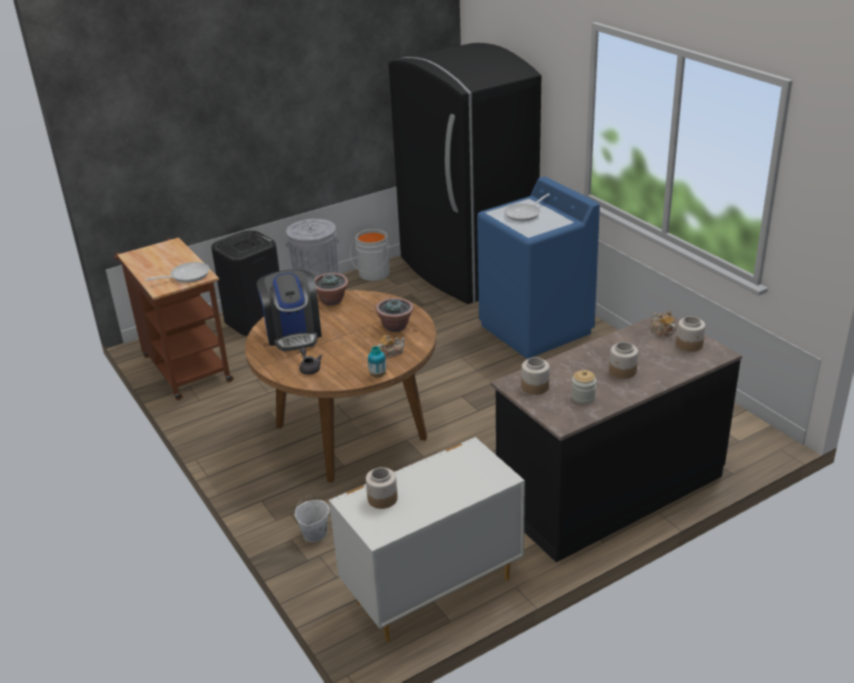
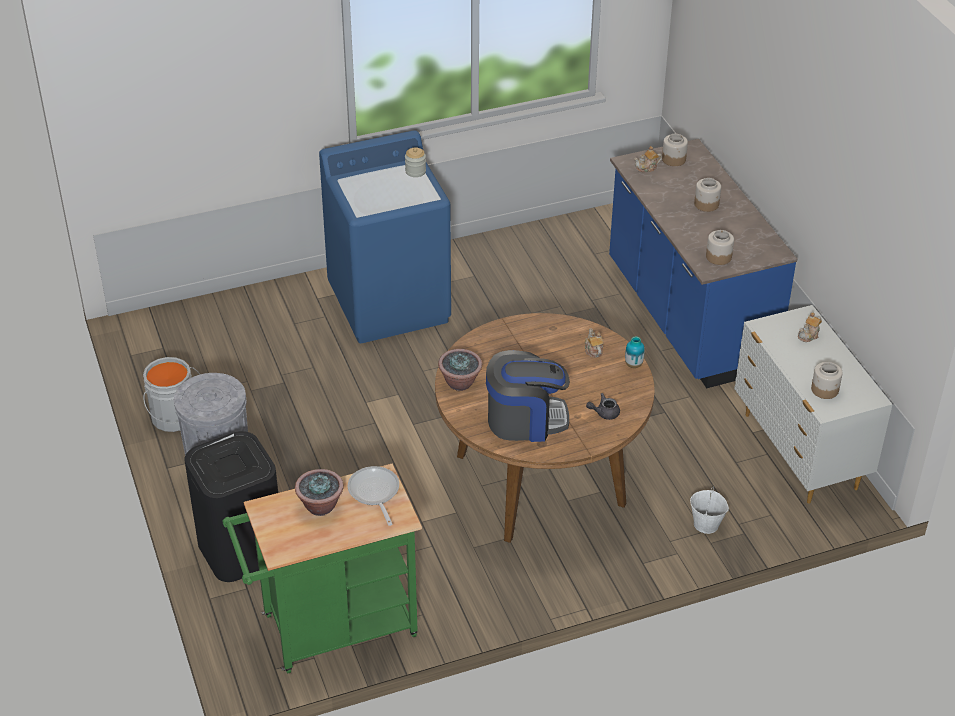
camera: 80 degrees left, 10 degrees up
(184, 366) = (330, 629): brown cart -> green cart
(395, 327) = (540, 340): potted plant -> potted plant (320, 506)
(466, 271) = (217, 332): black fridge -> none
(469, 481) = (809, 335): none -> teapot
(525, 214) = (378, 190): frying pan -> none
(583, 397) = (742, 234): jar -> jar (415, 171)
(609, 489) = (687, 317): black counter -> blue counter

